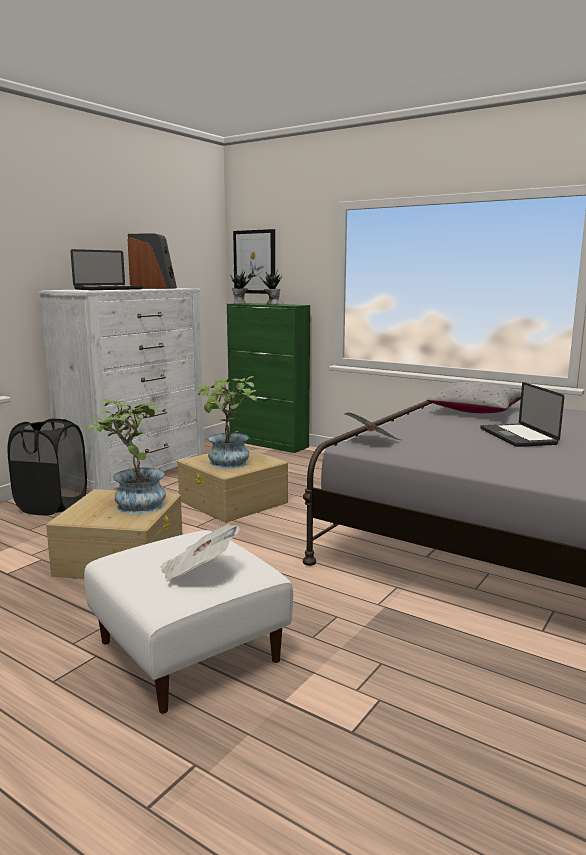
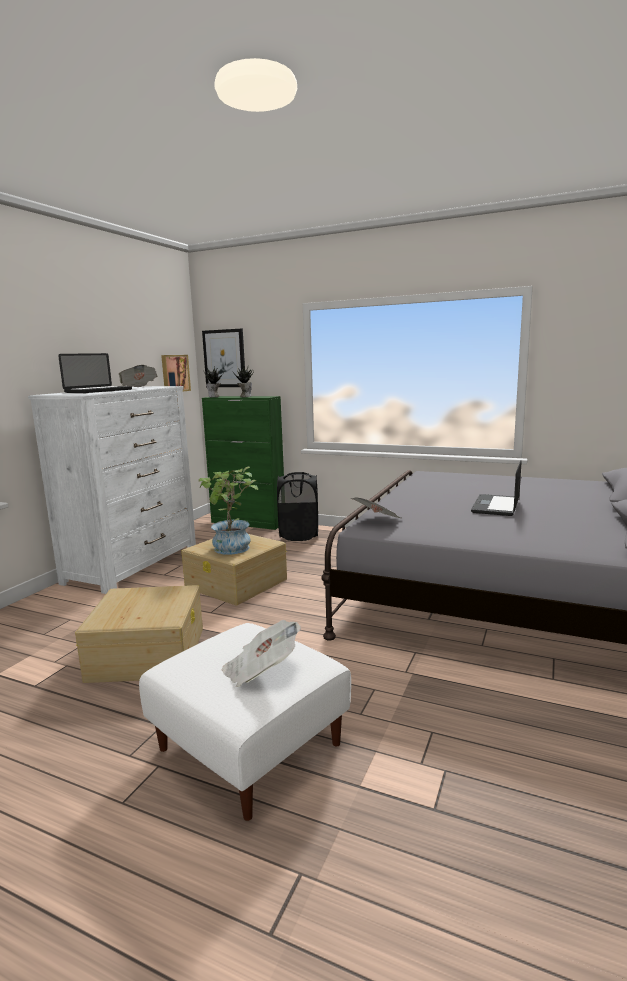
camera: 10 degrees left, 0 degrees up
(52, 506) = (60, 606): black laundry basket -> black laundry basket (299, 535)
(133, 504) = (157, 601): potted plant -> none
(153, 288) = (139, 387): speaker -> newspaper
(200, 276) = (174, 373): none -> picture
(476, 411) = (446, 484): grey pillow -> none
(517, 436) = (496, 506): laptop -> laptop turned 45 degrees clockwise

